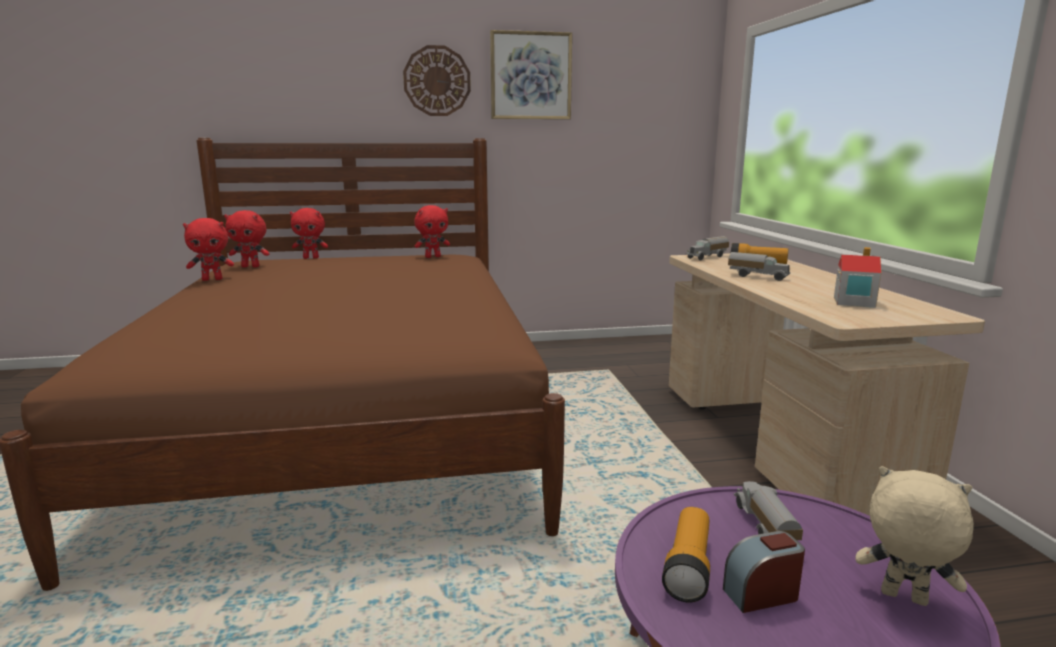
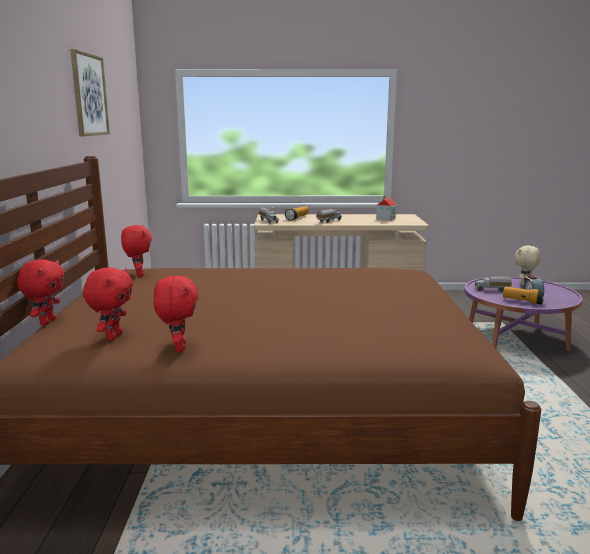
camera: 80 degrees left, 0 degrees up
(437, 81) = (53, 98): wall clock -> none

